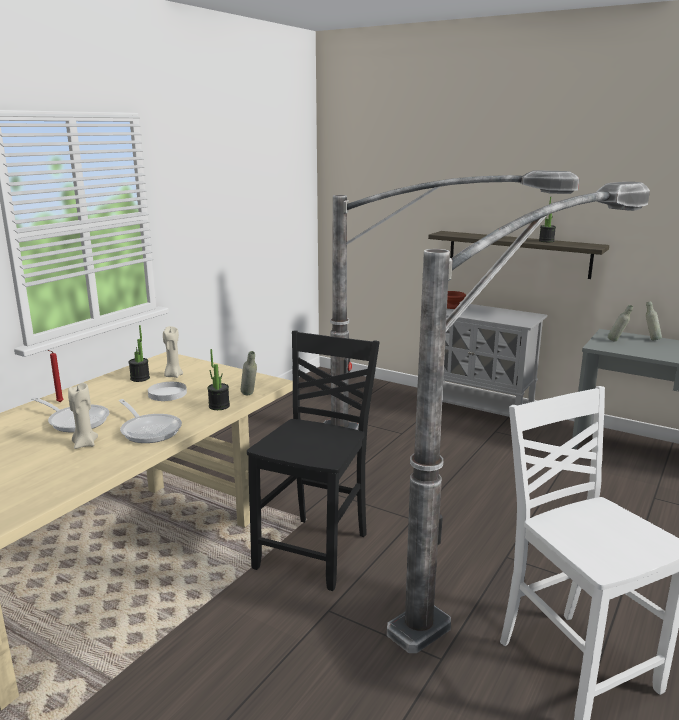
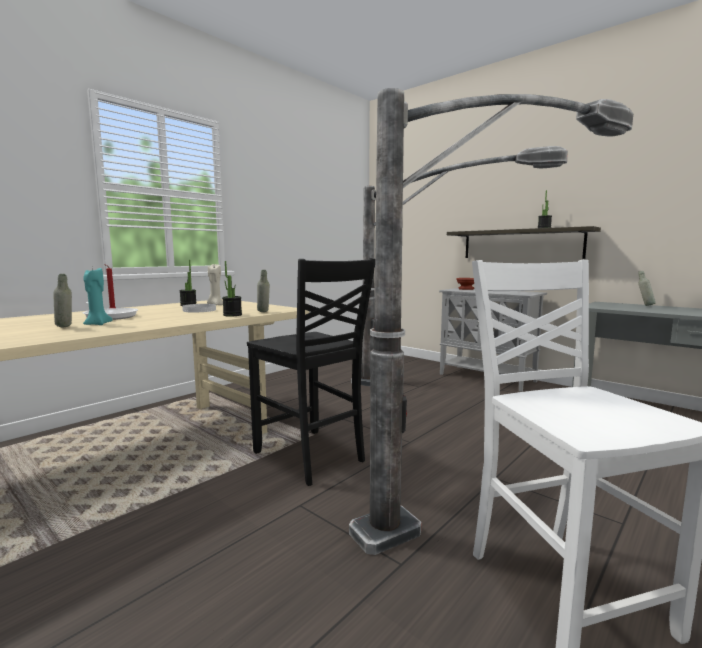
camera: 10 degrees right, 10 degrees down
(85, 444) = (97, 324): beige candle -> turquoise candle
(149, 430) = (159, 321): frying pan -> none
(315, 550) = (310, 457): black chair -> black chair turned 105 degrees clockwise
(617, 341) = (611, 305): grey bottle -> grey bottle (65, 327)

